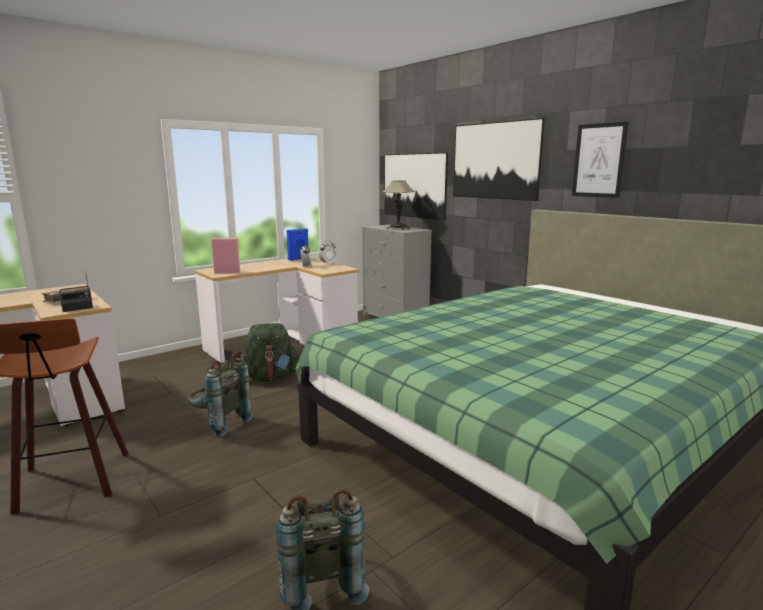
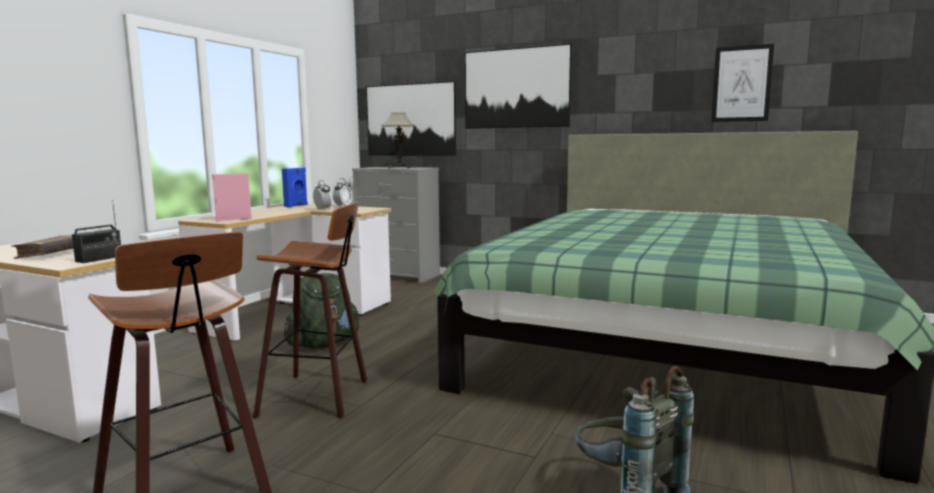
camera: 25 degrees left, 5 degrees down
(219, 424) = (319, 396): grey backpack -> stool
(599, 160) = (633, 83): picture -> picture (741, 84)

